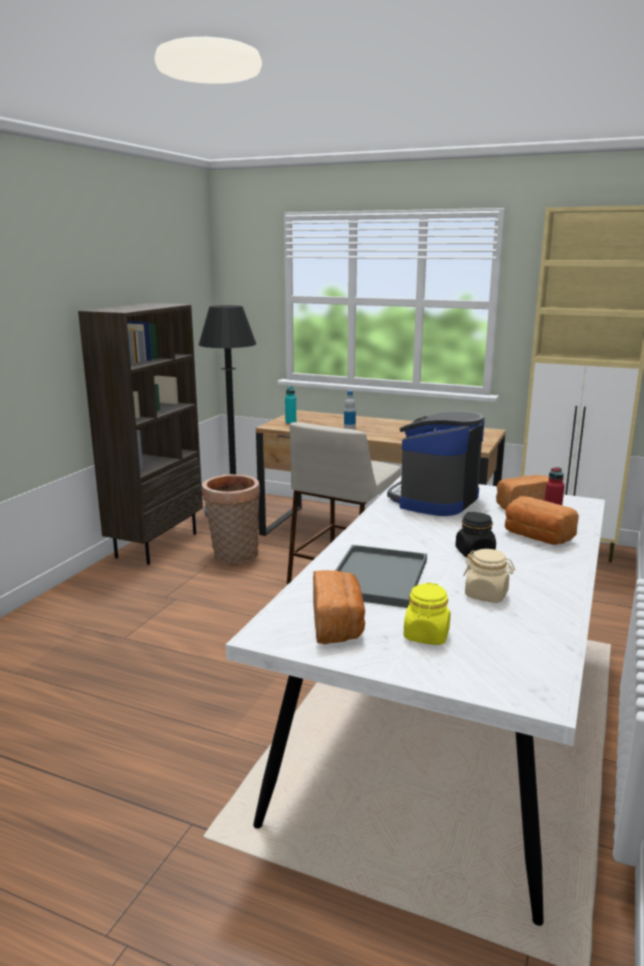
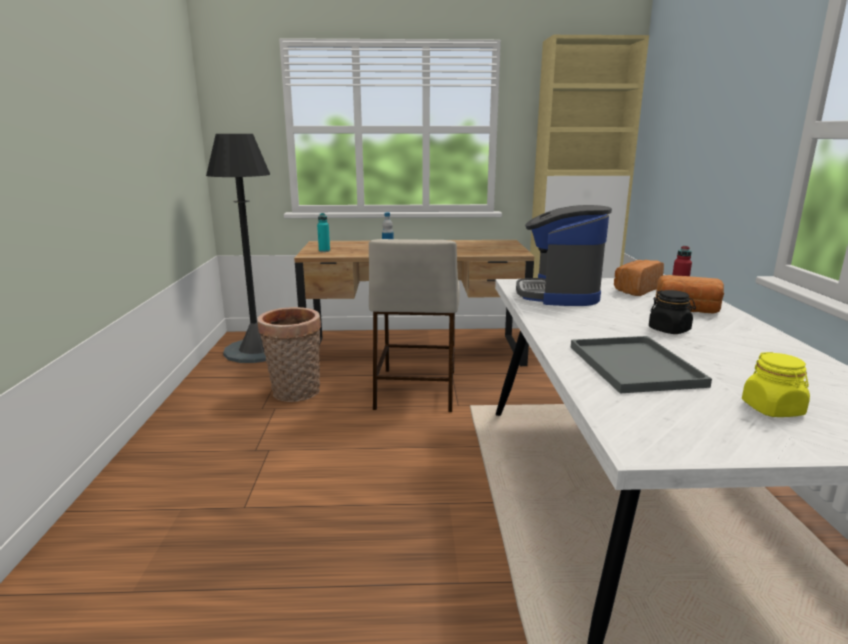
camera: 25 degrees left, 0 degrees up
(156, 545) = (198, 398): brown bookcase -> none
(338, 624) = (684, 418): bread -> none
(486, 595) = (744, 362): beige jar -> none

